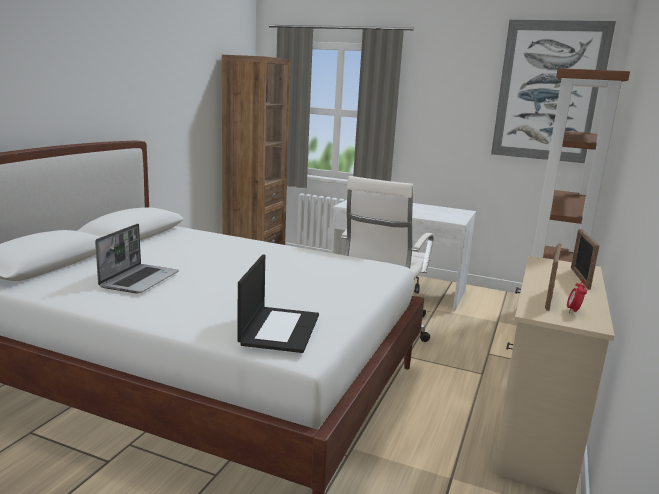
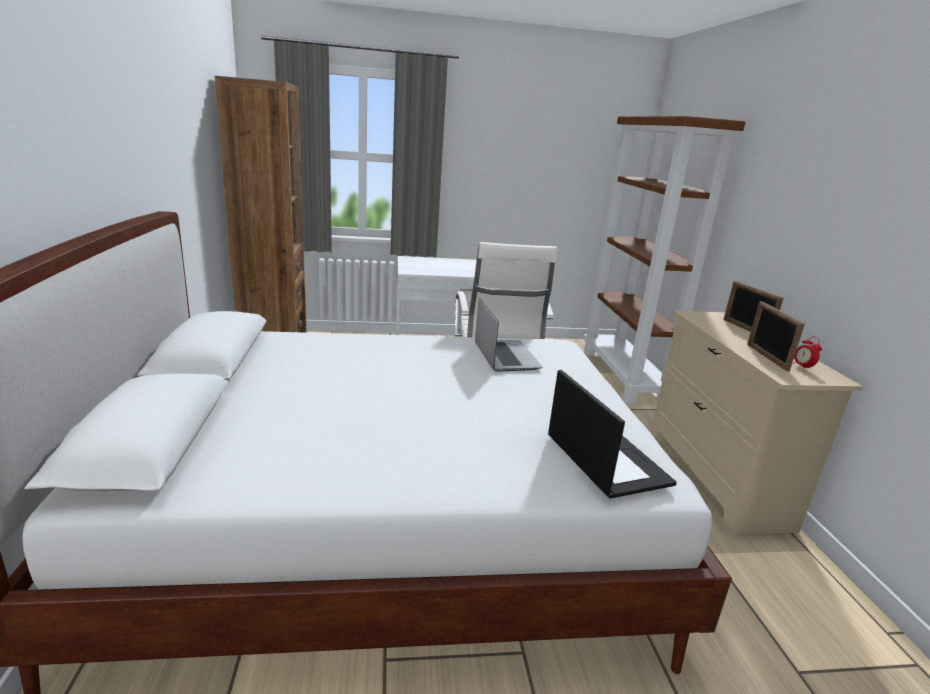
camera: 30 degrees left, 5 degrees up
(140, 279) = (338, 431): laptop -> laptop (504, 356)
(549, 91) = (595, 134): picture -> none

